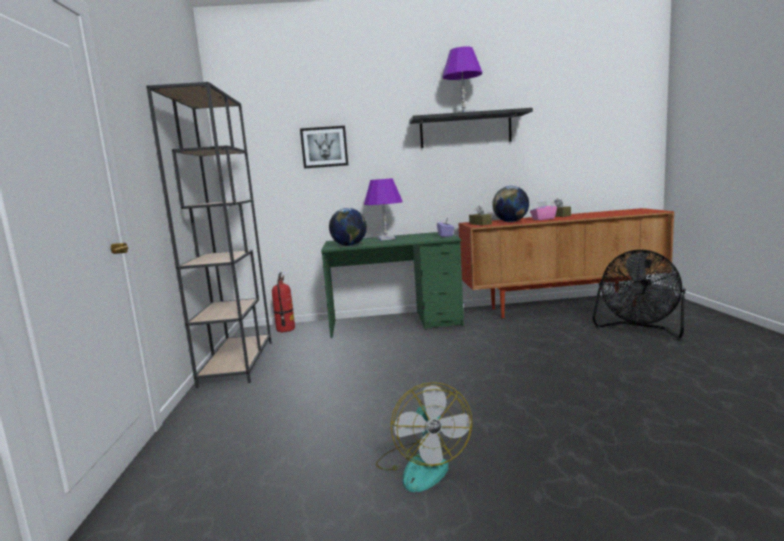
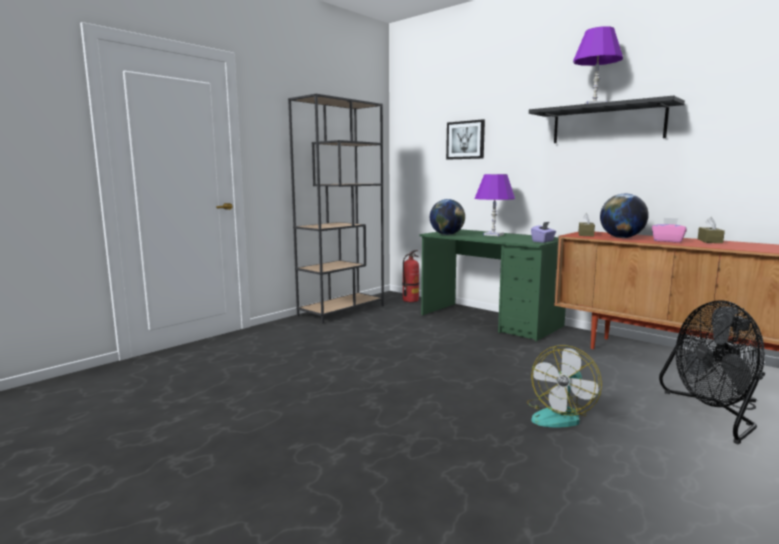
camera: 45 degrees right, 0 degrees up
(422, 465) = (289, 400): fan -> fan (559, 415)

